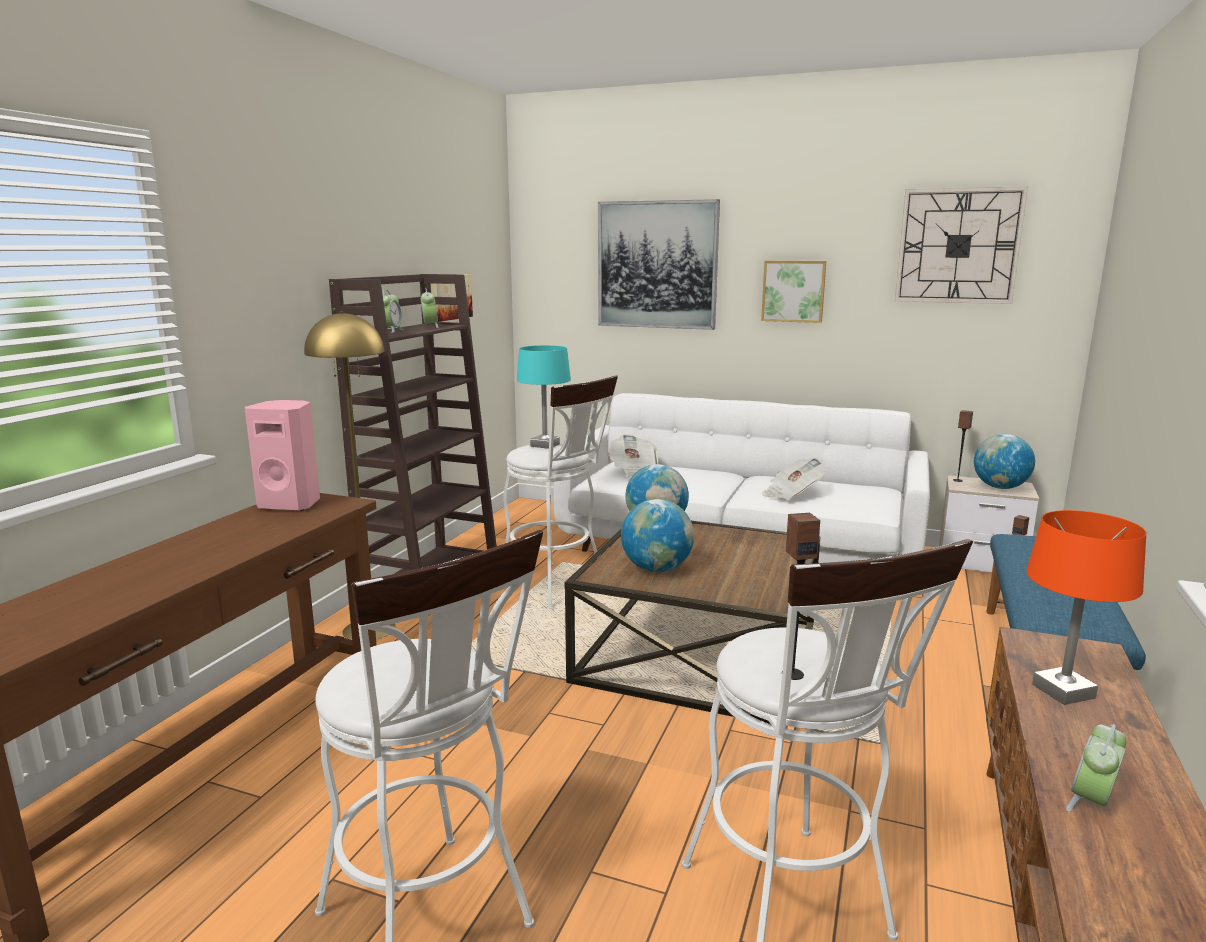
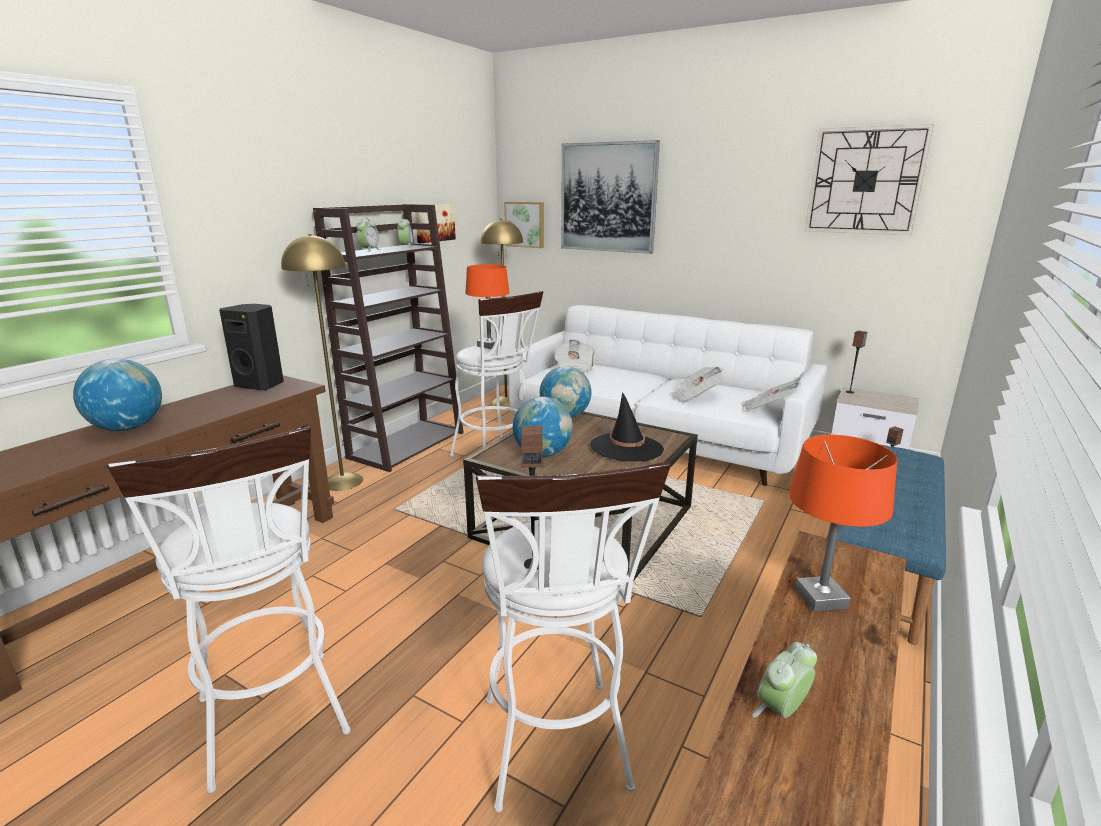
camera: 10 degrees right, 5 degrees up
(291, 504) = (261, 385): pink speaker -> black speaker
(533, 517) = (506, 401): none -> yellow floor lamp
(545, 445) = (489, 346): turquoise table lamp -> orange table lamp
(749, 556) = (626, 448): none -> black hat
(793, 291) = (718, 221): picture -> picture (525, 224)
(880, 504) = (767, 409): none -> newspaper
(1000, 487) = (885, 400): globe -> globe (127, 428)

